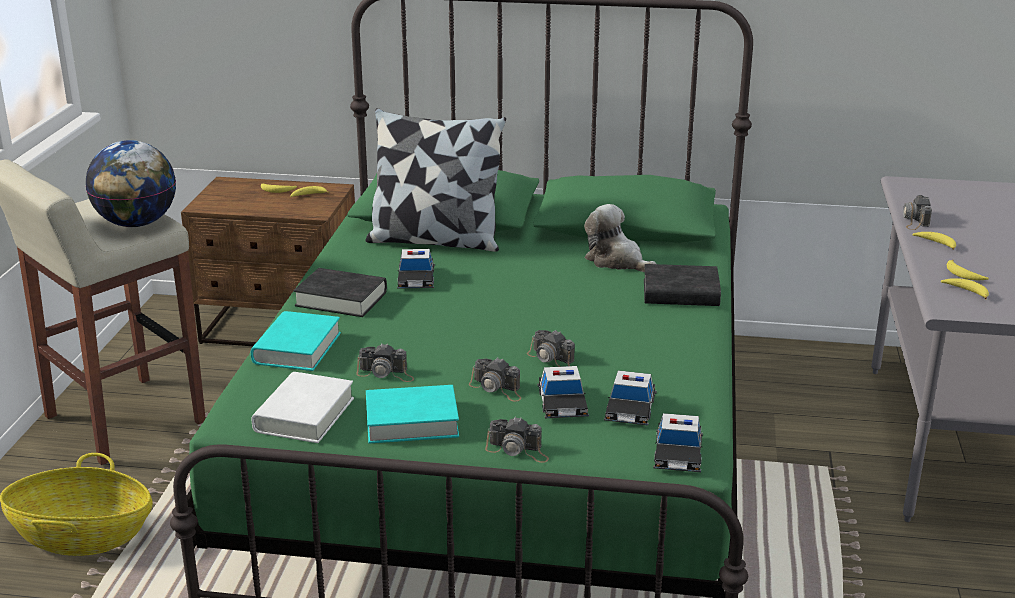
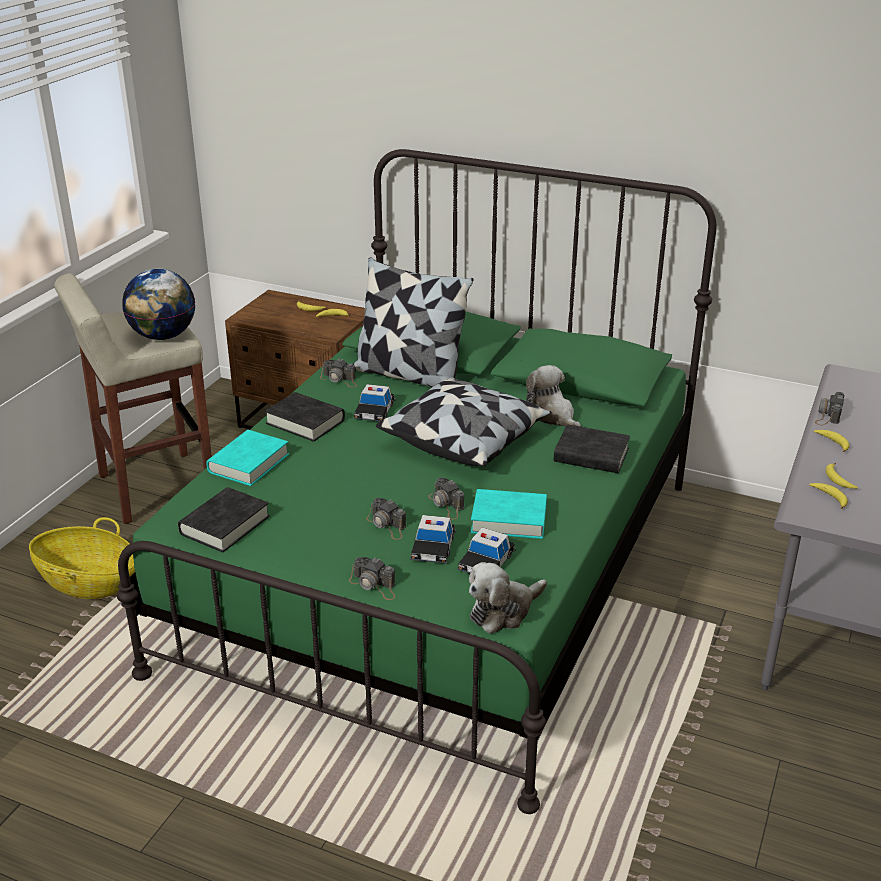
camera: 15 degrees right, 5 degrees up
(304, 415) = (225, 525): white book -> black book
(386, 373) = (306, 497): camera -> camera (340, 379)
(412, 421) = (304, 544): turquoise book -> turquoise book (509, 519)
(534, 295) = (464, 439): none -> pillow
(678, 454) = (503, 611): toy car -> plush toy

